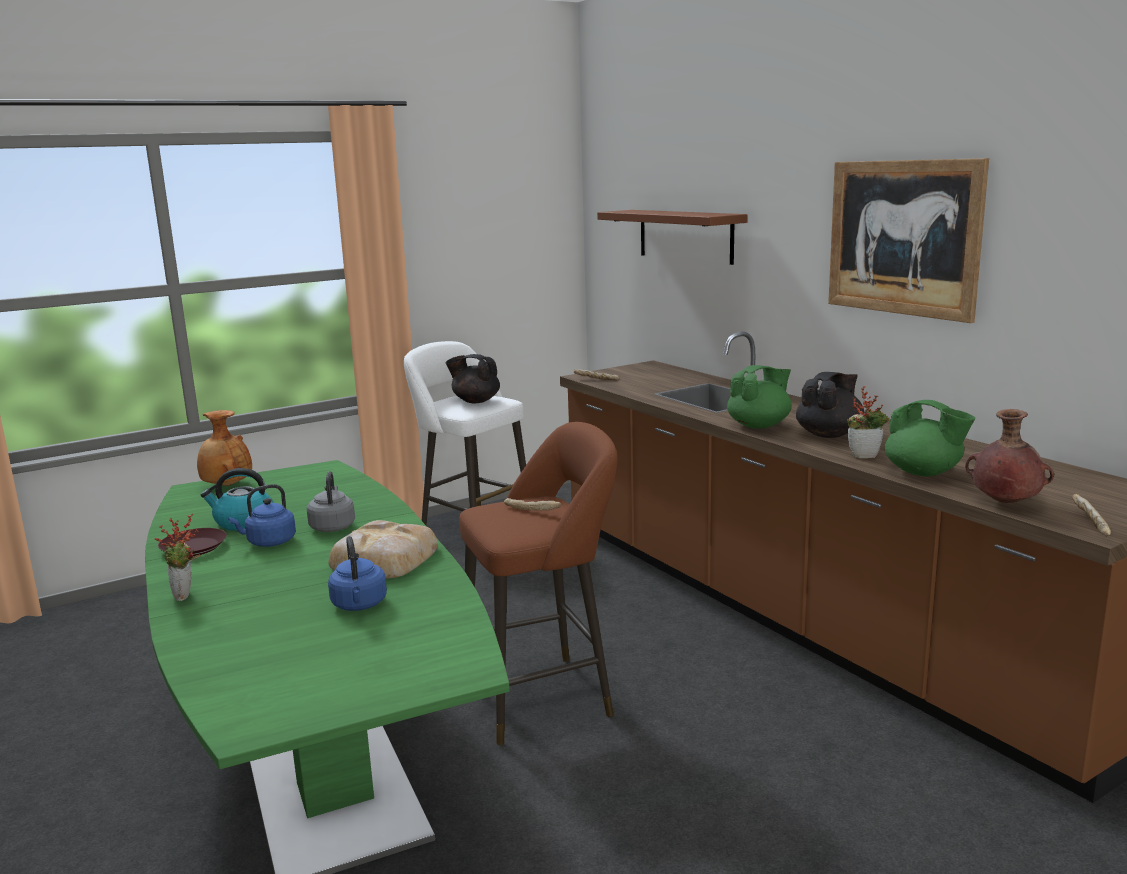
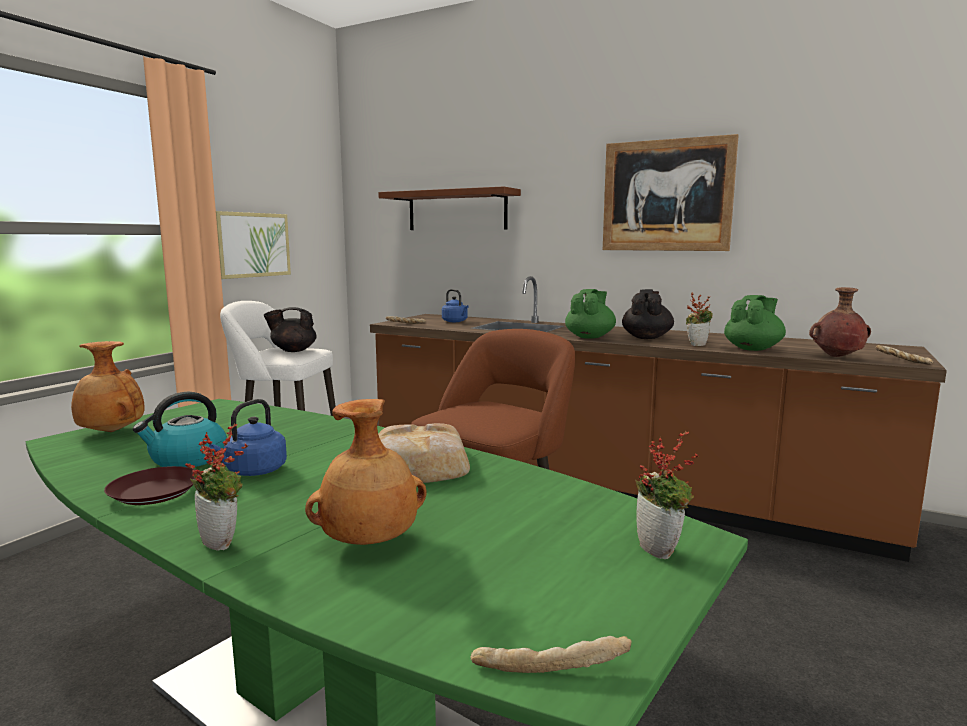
camera: 30 degrees left, 5 degrees down
(261, 617) = (370, 543): none -> brown vase
(332, 526) = (309, 447): grey kettle -> none
(359, 605) = (468, 507): blue kettle -> blue kettle (455, 321)
(427, 673) = (661, 550): none -> potted plant
(456, 278) = (252, 245): none -> picture
(532, 510) = (488, 410): bread -> bread (550, 666)
(923, 473) = (753, 349): green teapot -> green teapot turned 60 degrees counterclockwise

